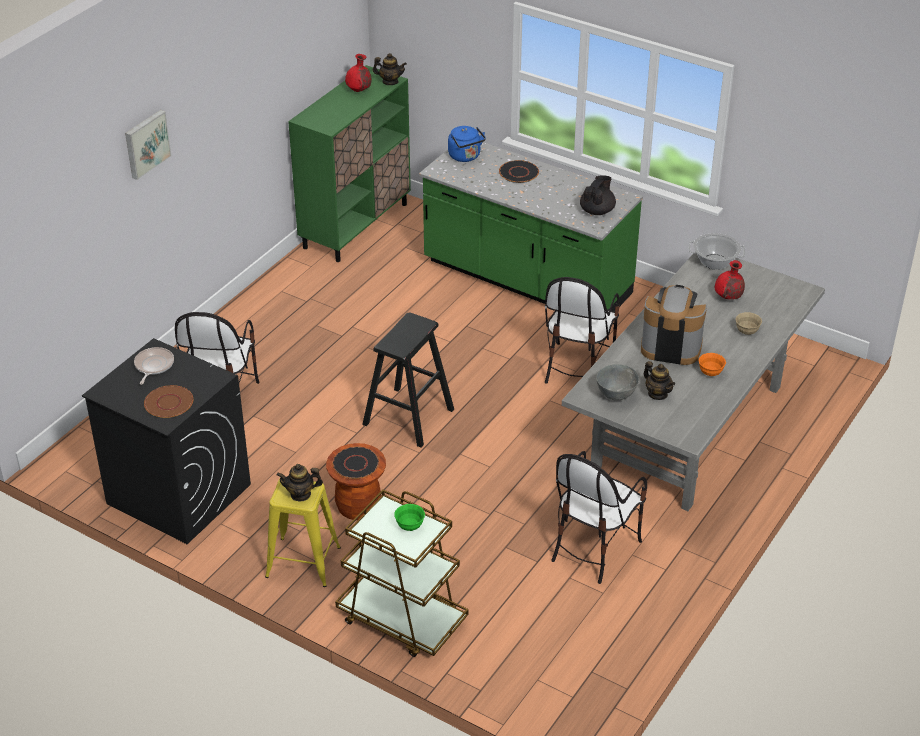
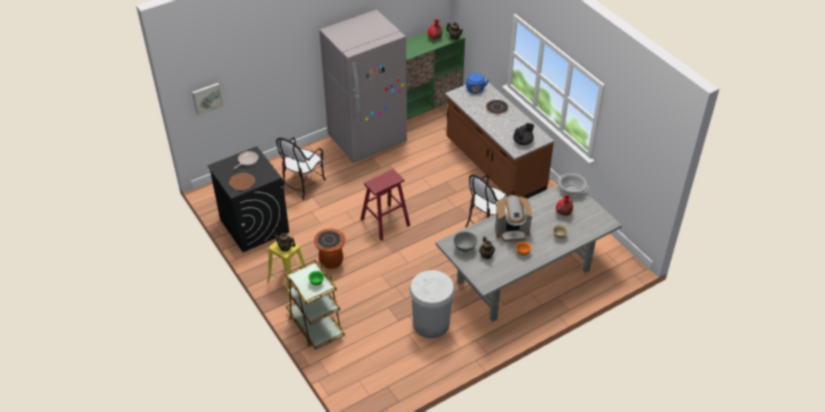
camera: 25 degrees right, 5 degrees up
(146, 143) = (288, 45): picture -> picture (207, 98)
(290, 300) = (367, 140): none -> grey fridge
(408, 417) = (385, 222): black stool -> red stool
(526, 280) = (494, 166): green counter -> brown counter
(594, 548) = (431, 324): chair -> white trash can
(670, 347) = (512, 231): coffee machine -> coffee machine turned 135 degrees clockwise

